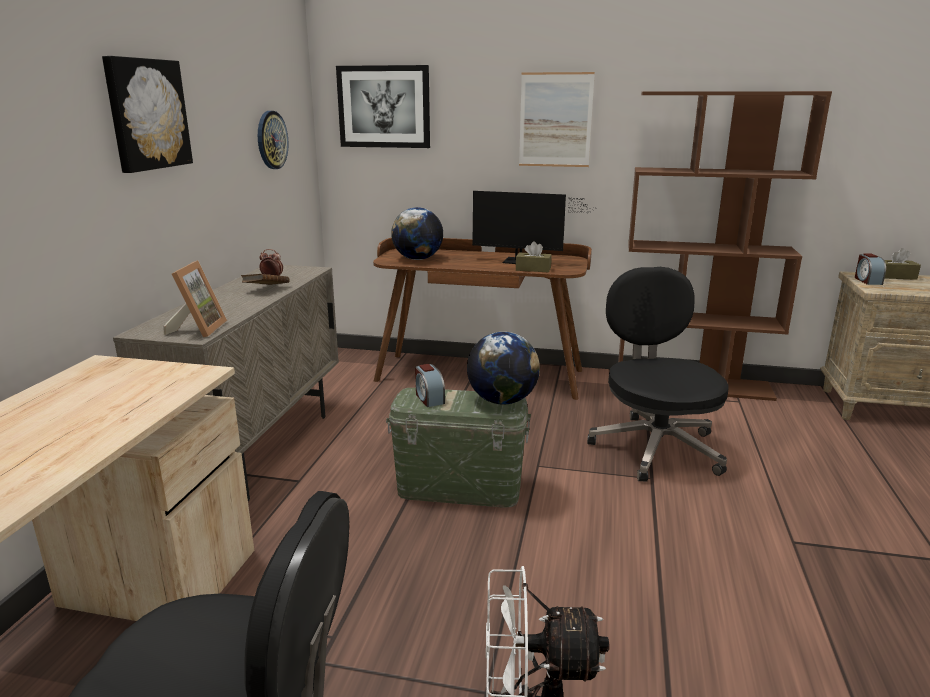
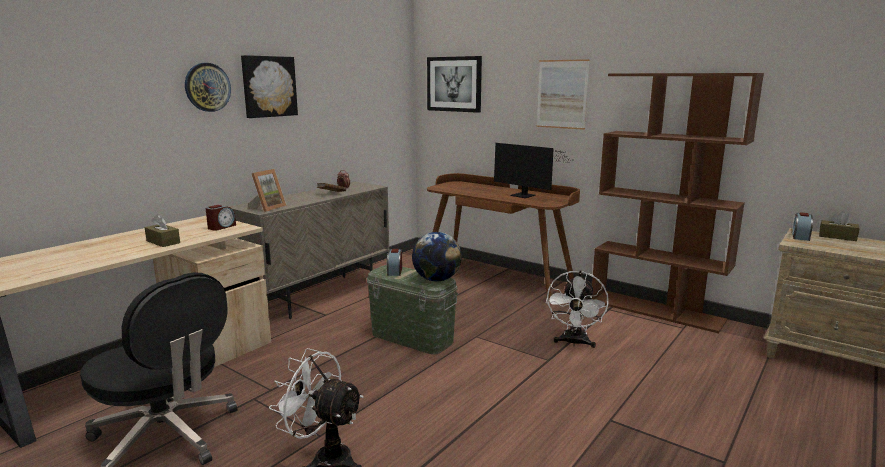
camera: 25 degrees right, 5 degrees down
(156, 378) = (221, 227): none -> alarm clock
(271, 140) = (370, 104): wall clock -> wall clock (207, 87)
(418, 259) = (457, 188): globe -> none
(533, 269) = (524, 201): brown tissue box -> brown tissue box (163, 242)
(655, 447) = (574, 343): black office chair -> white fan

